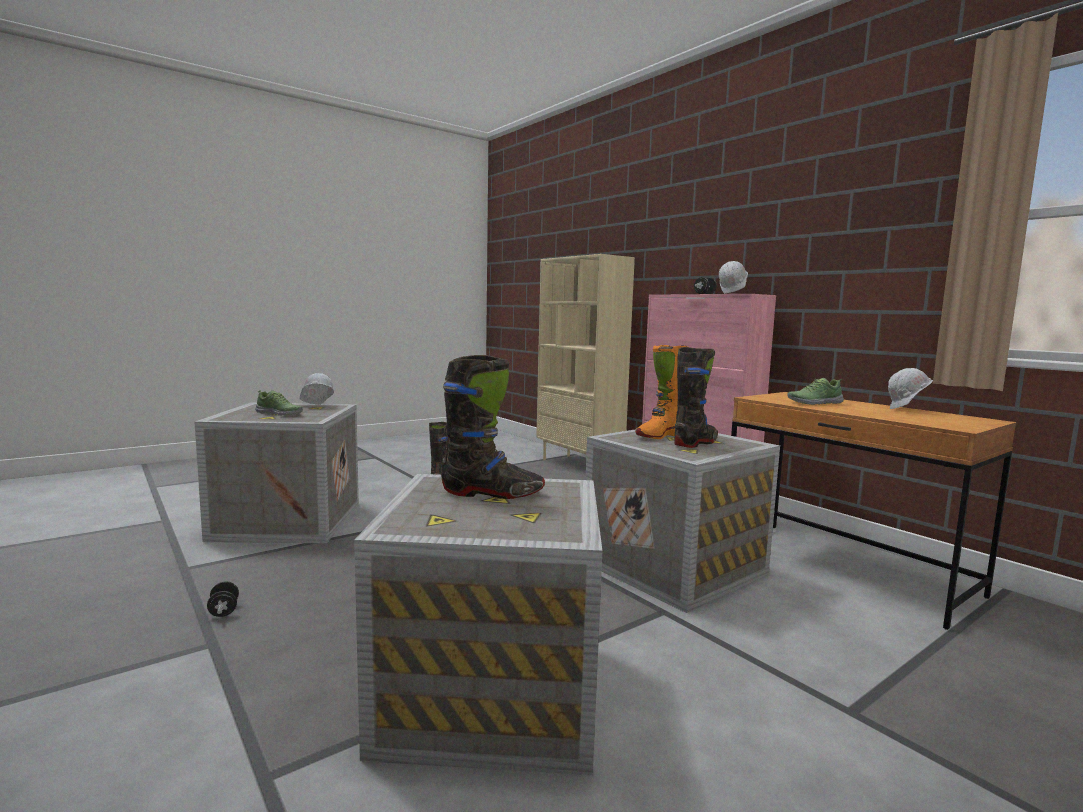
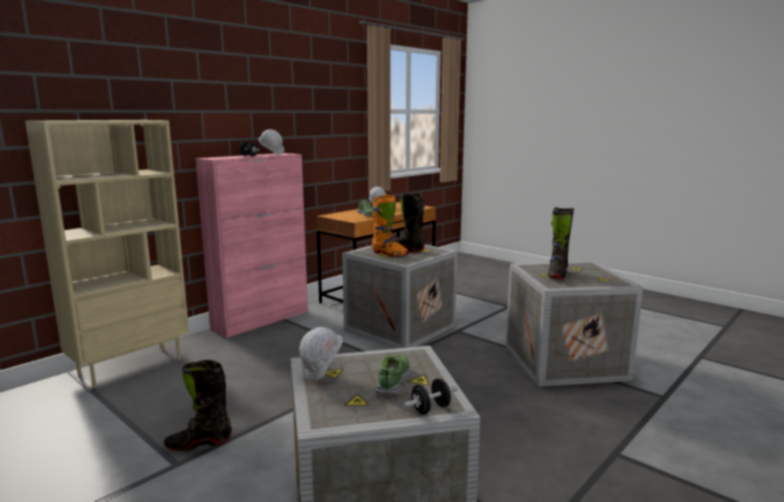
camera: 100 degrees left, 5 degrees up
(224, 611) = (580, 469): black dumbbell -> black dumbbell (430, 409)
(492, 493) = (557, 275): black boot -> black boot turned 150 degrees counterclockwise

